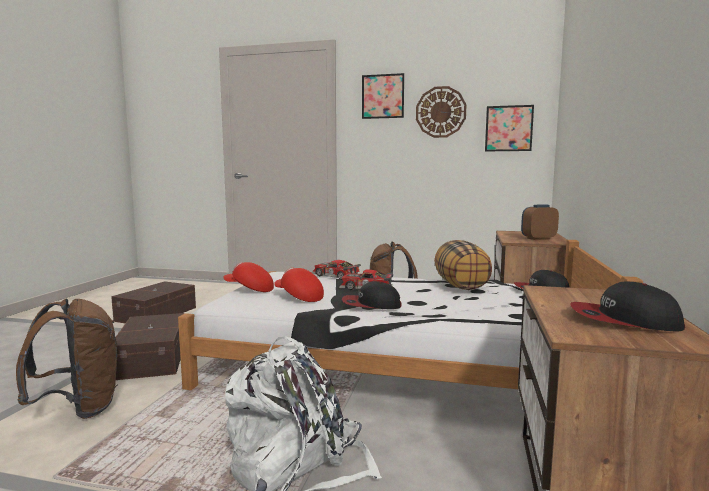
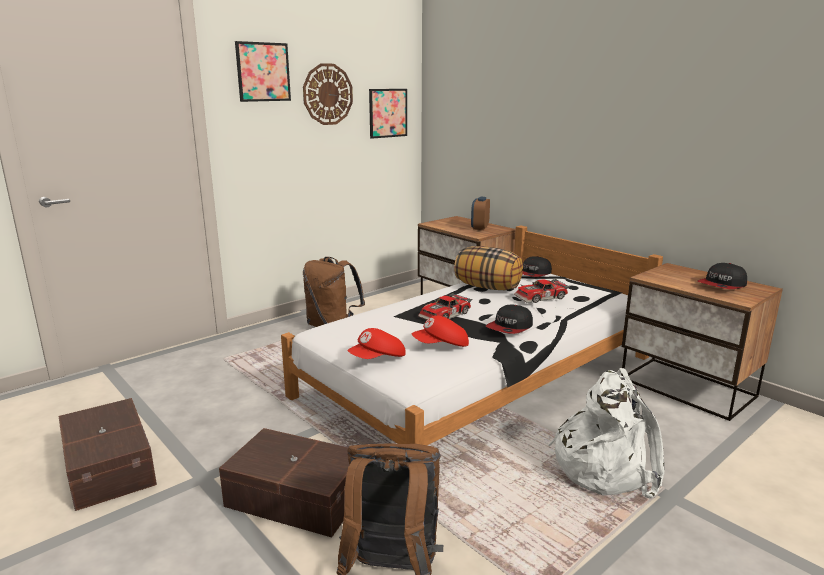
camera: 55 degrees left, 10 degrees up
(335, 276) = (382, 314): toy car -> toy car (542, 297)

